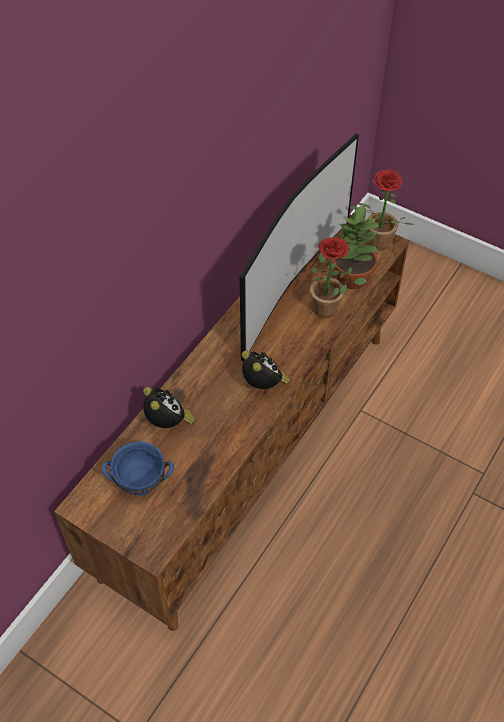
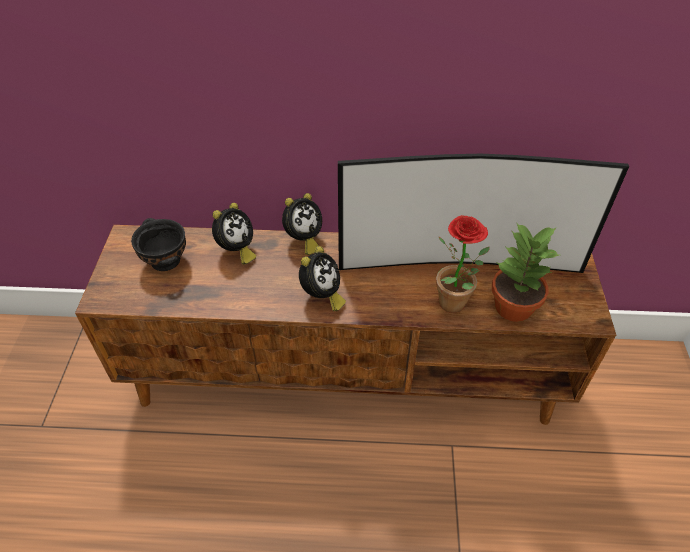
camera: 60 degrees right, 5 degrees down
(142, 483) = (165, 262): blue bowl -> black bowl
(191, 370) = (303, 240): none -> alarm clock
(375, 245) = (576, 307): potted plant -> none

